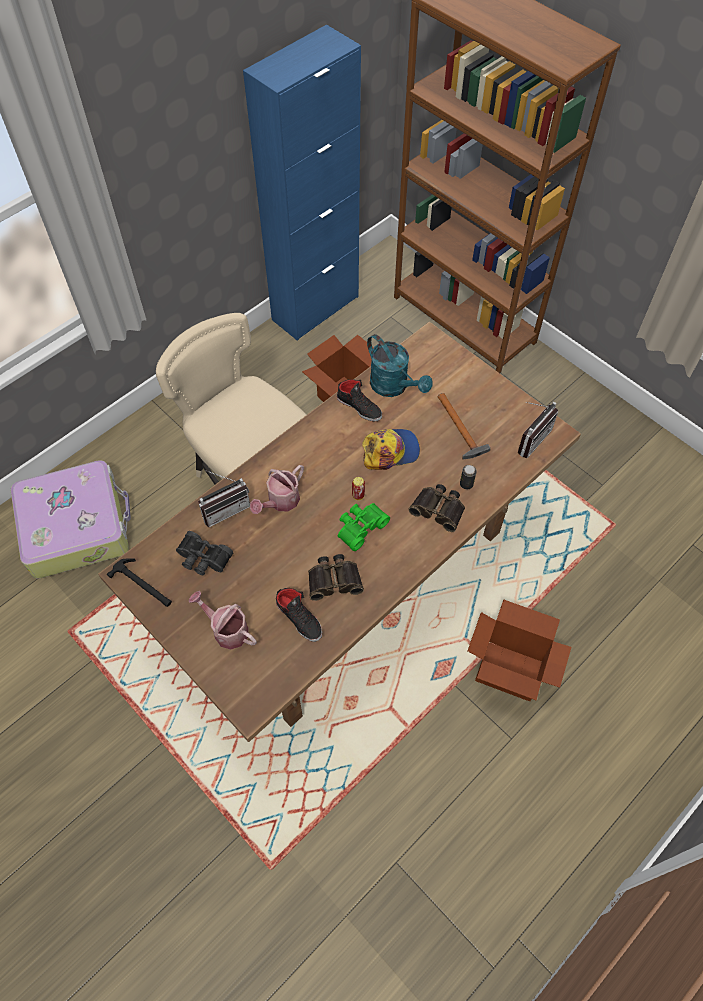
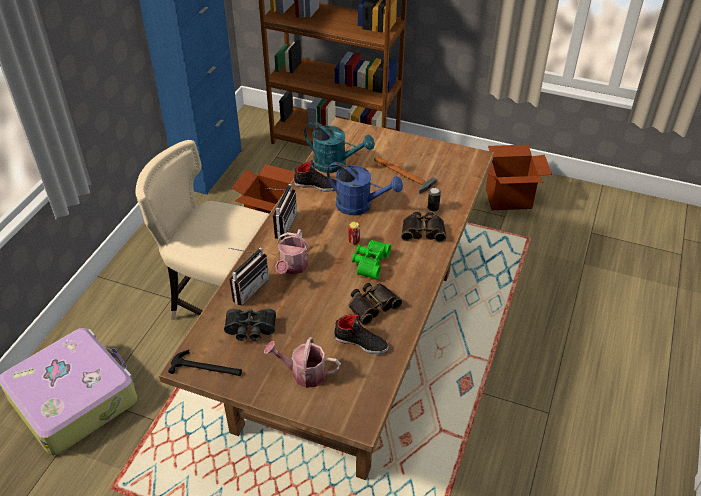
camera: 25 degrees left, 15 degrees down
(390, 451) = (360, 206): cap -> blue watering can
(509, 671) = (516, 365): cardboard box -> cardboard box (508, 199)
(529, 438) = (460, 166): radio -> radio (281, 225)

